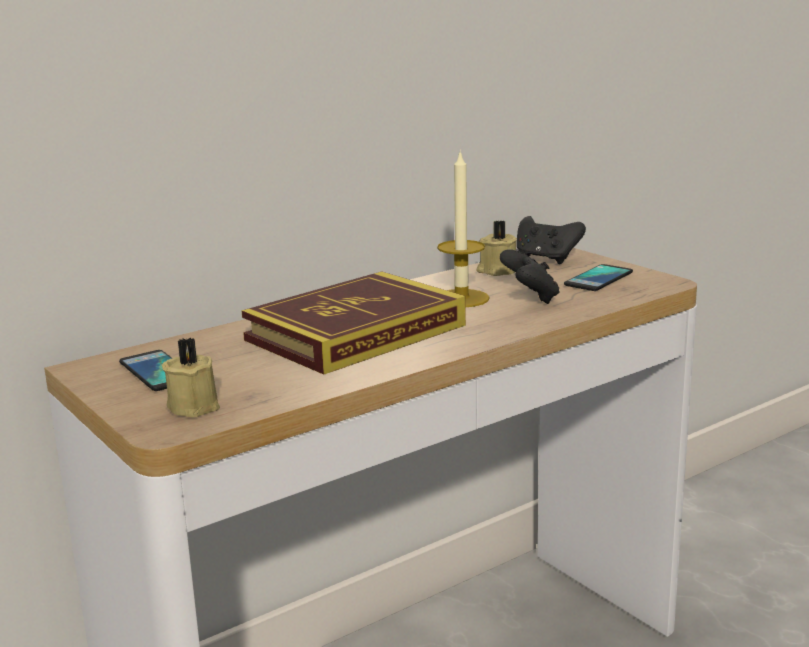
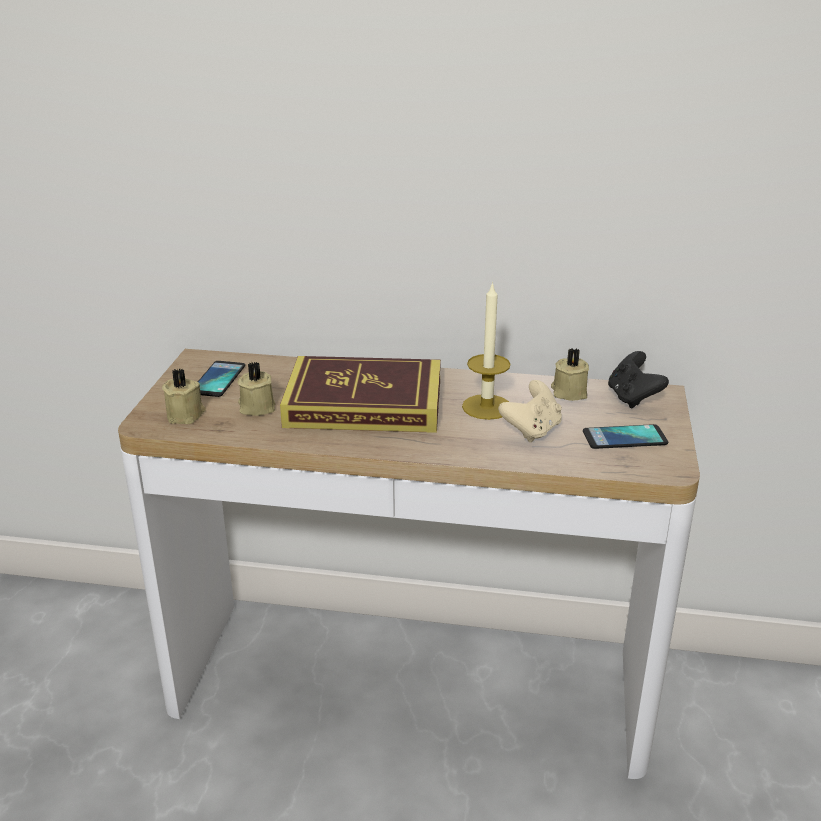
camera: 45 degrees right, 10 degrees up
(257, 372) = (256, 407): none -> beige candle
(530, 298) = (532, 431): black game controller -> beige game controller

